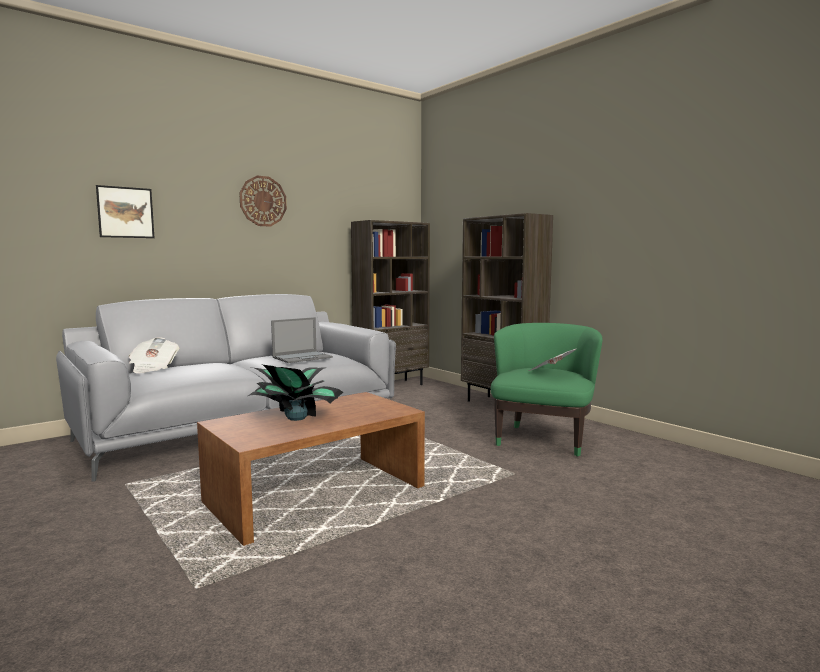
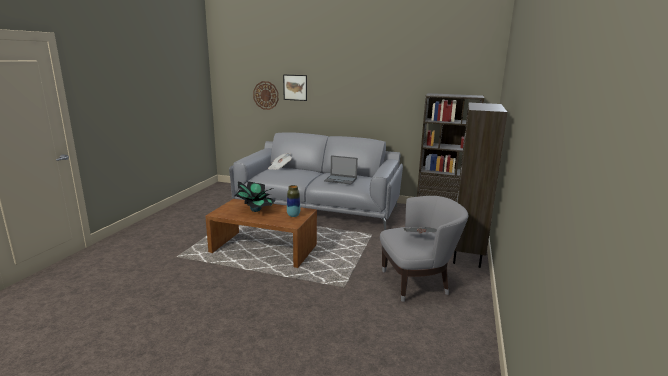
camera: 55 degrees right, 10 degrees up
(263, 201) = (367, 79): wall clock -> wall clock (266, 95)
(367, 404) = (293, 215): none -> vase
(542, 439) = (417, 283): green armchair -> grey armchair

